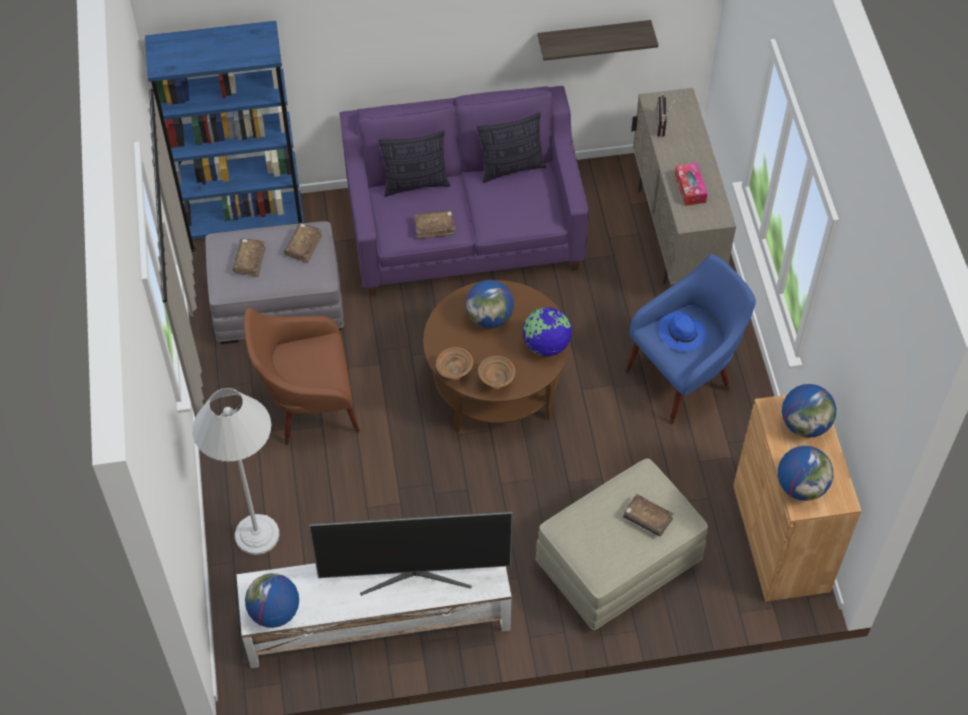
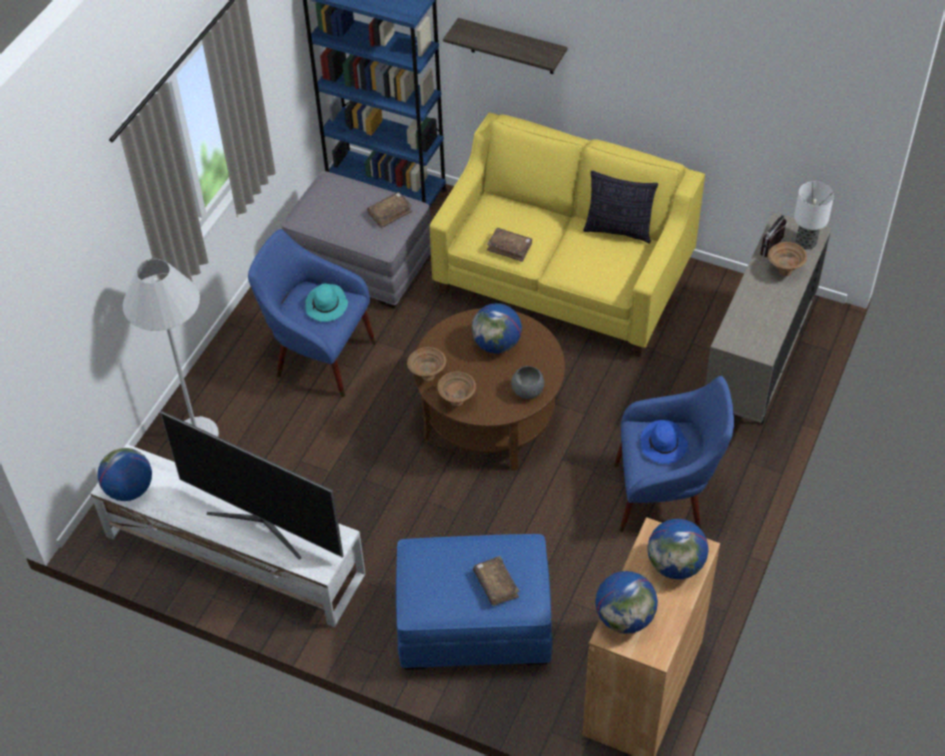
camera: 35 degrees right, 5 degrees down
(249, 260) = (337, 204): brown book -> none
(308, 407) = (319, 356): brown armchair -> blue armchair
(314, 357) = (327, 306): none -> turquoise hat
(415, 184) = (523, 206): pillow -> none
(464, 231) = (564, 278): purple sofa -> yellow sofa
(546, 345) = (527, 391): globe -> grey bowl
(593, 39) = (742, 135): shelf -> shelf (512, 47)
(618, 564) = (473, 625): beige ottoman -> blue ottoman
(683, 108) = (805, 242): none -> table lamp
(685, 142) = (784, 271): none -> brown bowl
(690, 188) = (754, 313): tissue box -> none

